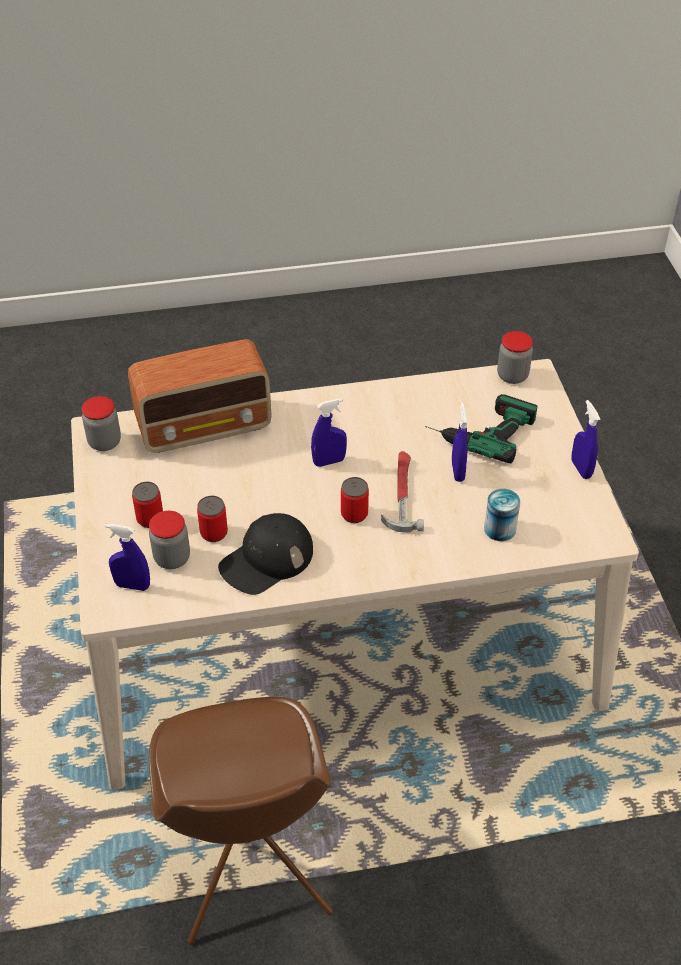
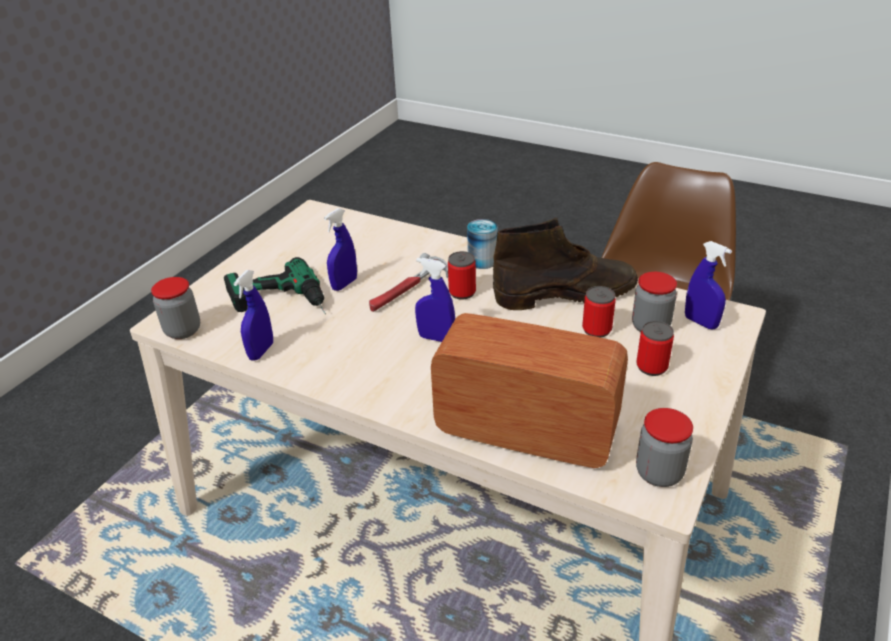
camera: 140 degrees left, 10 degrees down
(266, 559) = (566, 293): black cap -> brown boot
(499, 529) = (371, 241): can -> can (482, 261)
(581, 469) = (260, 248): blue spray bottle -> blue spray bottle (261, 351)

